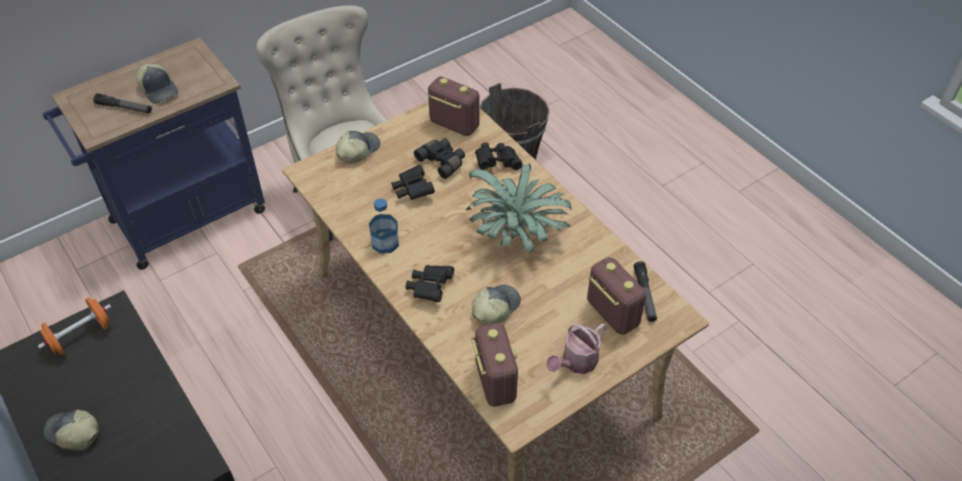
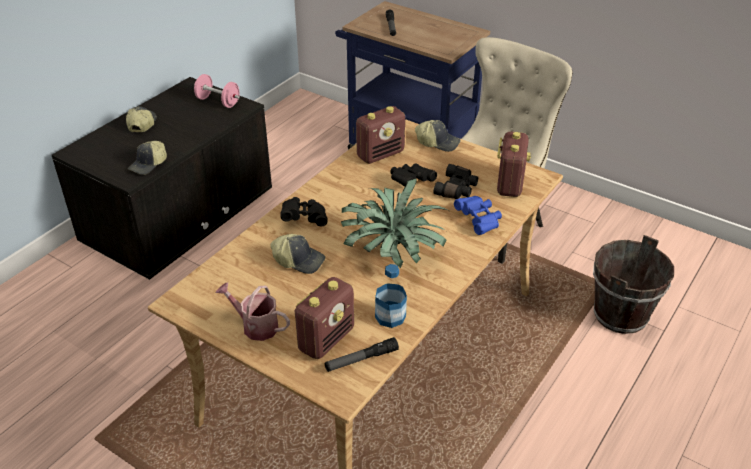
camera: 70 degrees right, 10 degrees down
(80, 336) = (218, 102): orange dumbbell -> pink dumbbell
(159, 89) = (419, 33): cap -> cap (149, 164)
(385, 243) = (342, 183): bottle -> bottle (390, 316)
(495, 381) = (218, 279): radio -> radio (381, 154)
(497, 163) = (479, 221): black binoculars -> blue binoculars

